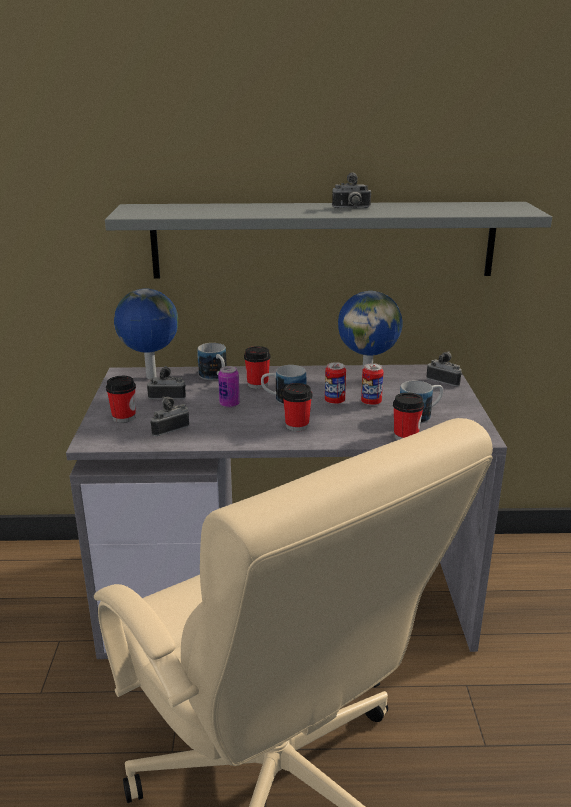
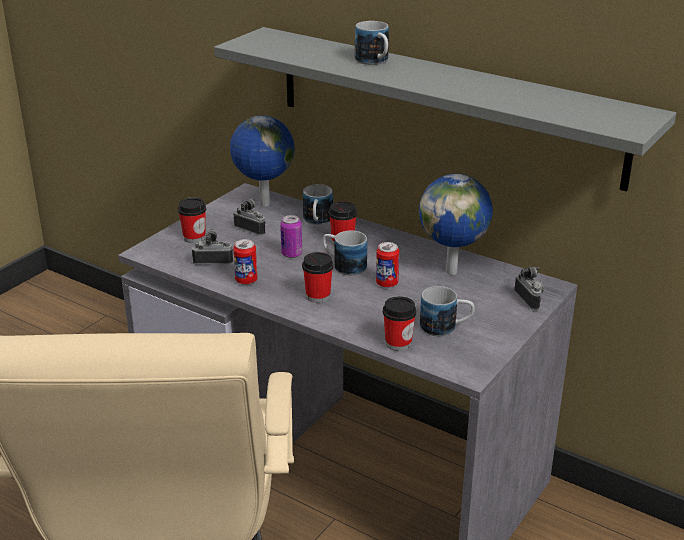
camera: 35 degrees right, 5 degrees up
(269, 208) = (375, 62): none -> mug
(351, 208) = (452, 80): camera -> none
(371, 402) = (419, 297): can -> can (246, 280)

